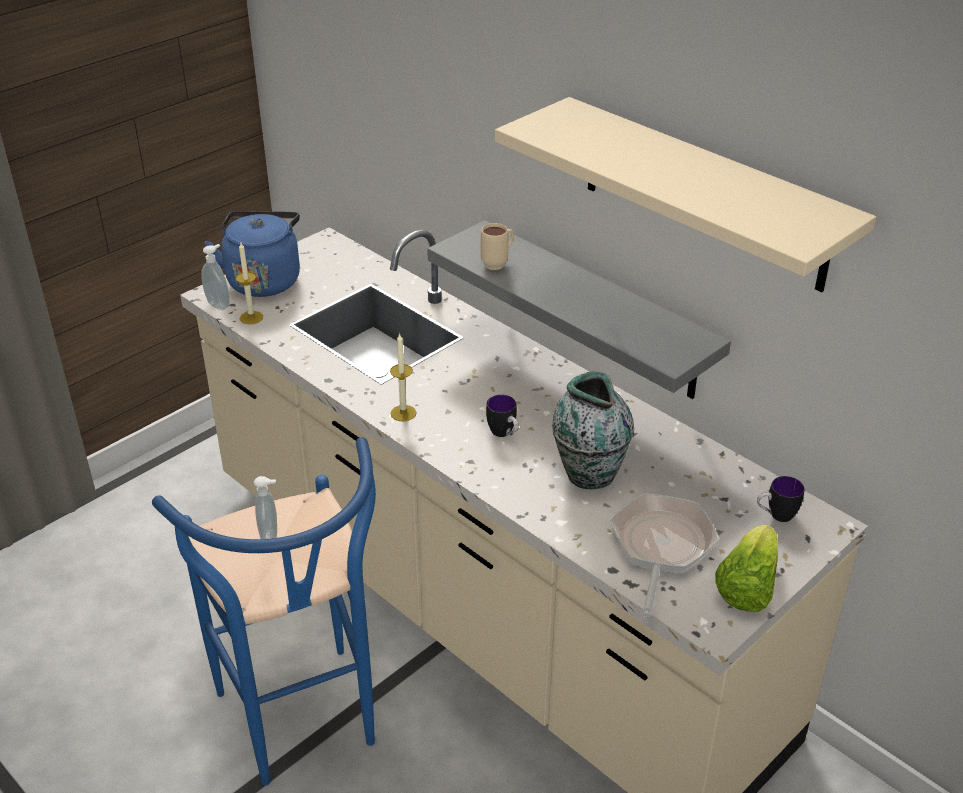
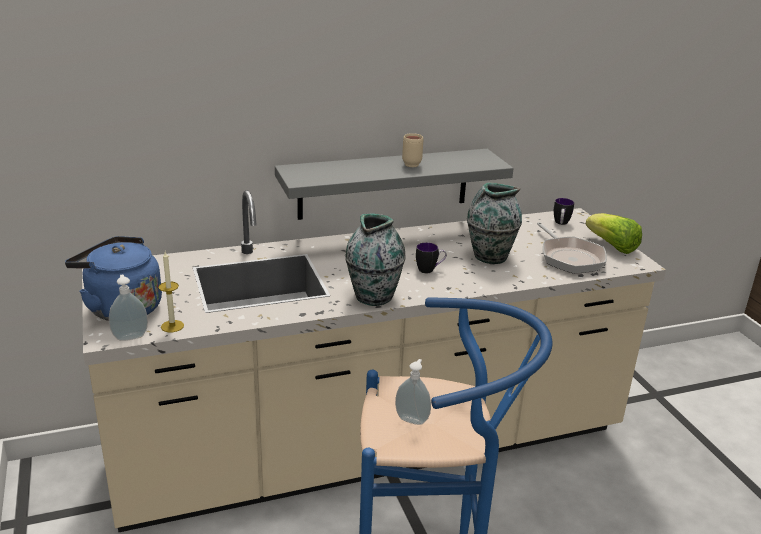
camera: 65 degrees left, 10 degrees down
(403, 413) = (374, 296): candle -> vase
(498, 263) = (338, 174): beige mug -> beige mug (410, 163)
(660, 548) = (569, 257): frying pan -> frying pan turned 150 degrees counterclockwise
(704, 194) = (464, 60): beige shelf -> none

